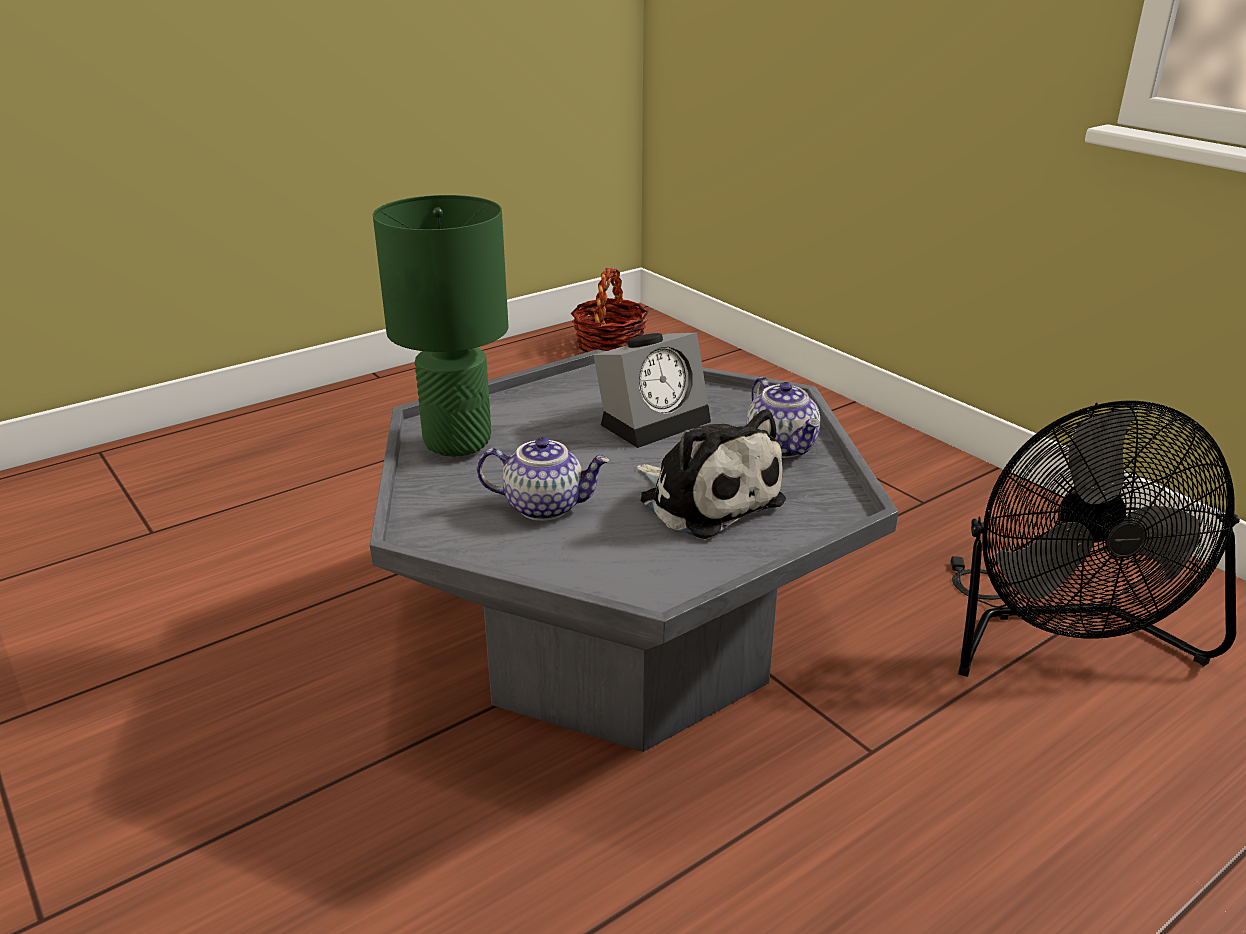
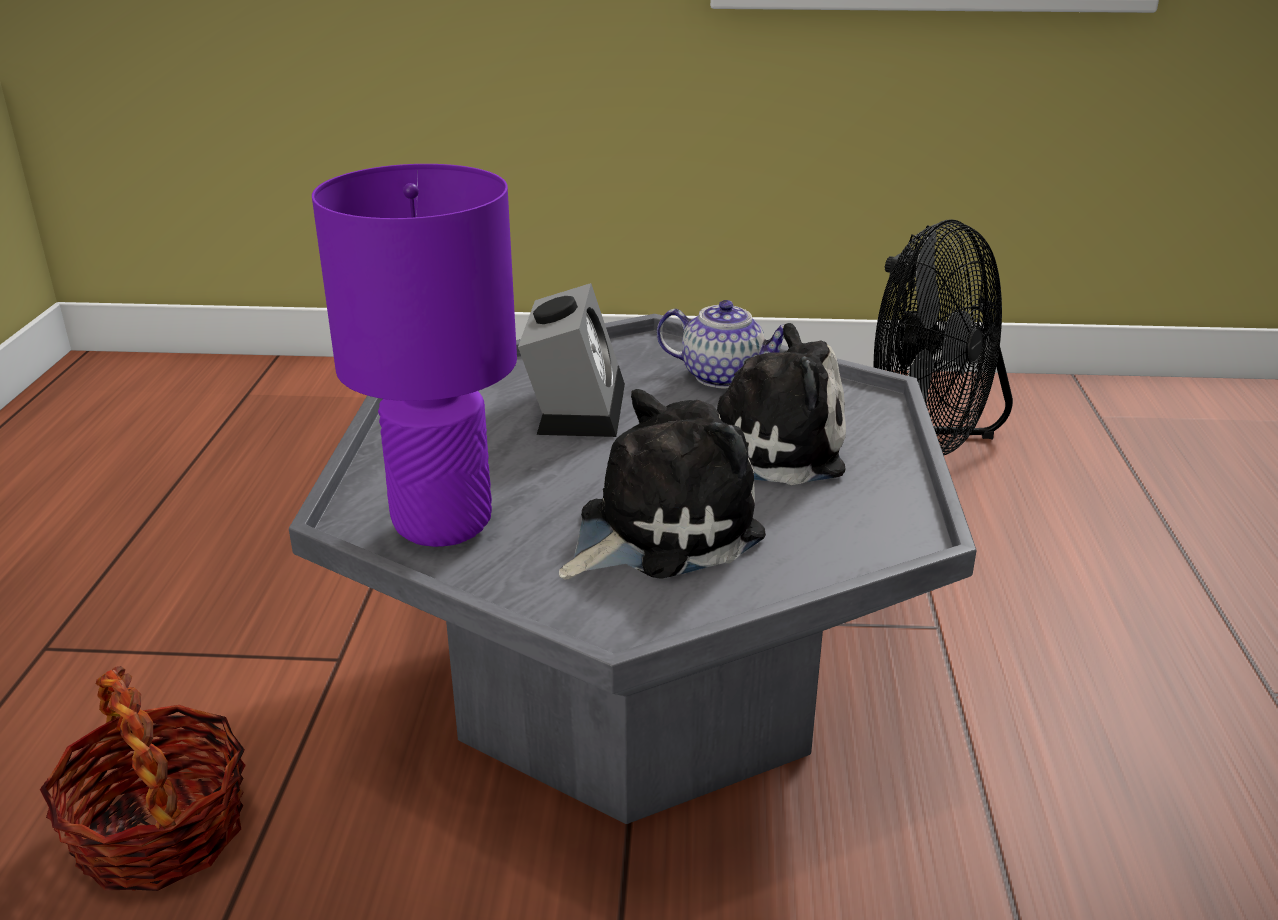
camera: 50 degrees left, 0 degrees up
(457, 446) = (441, 529): green table lamp -> purple table lamp
(545, 506) = (659, 530): teapot -> plush toy
(609, 345) = (113, 410): basket -> basket (161, 832)

